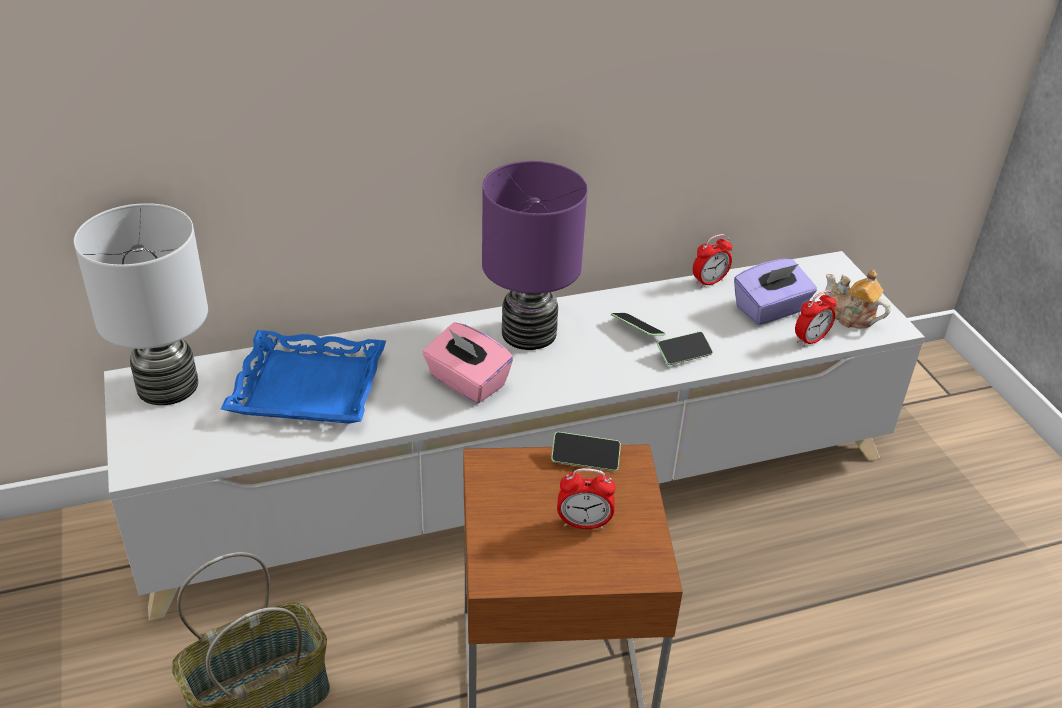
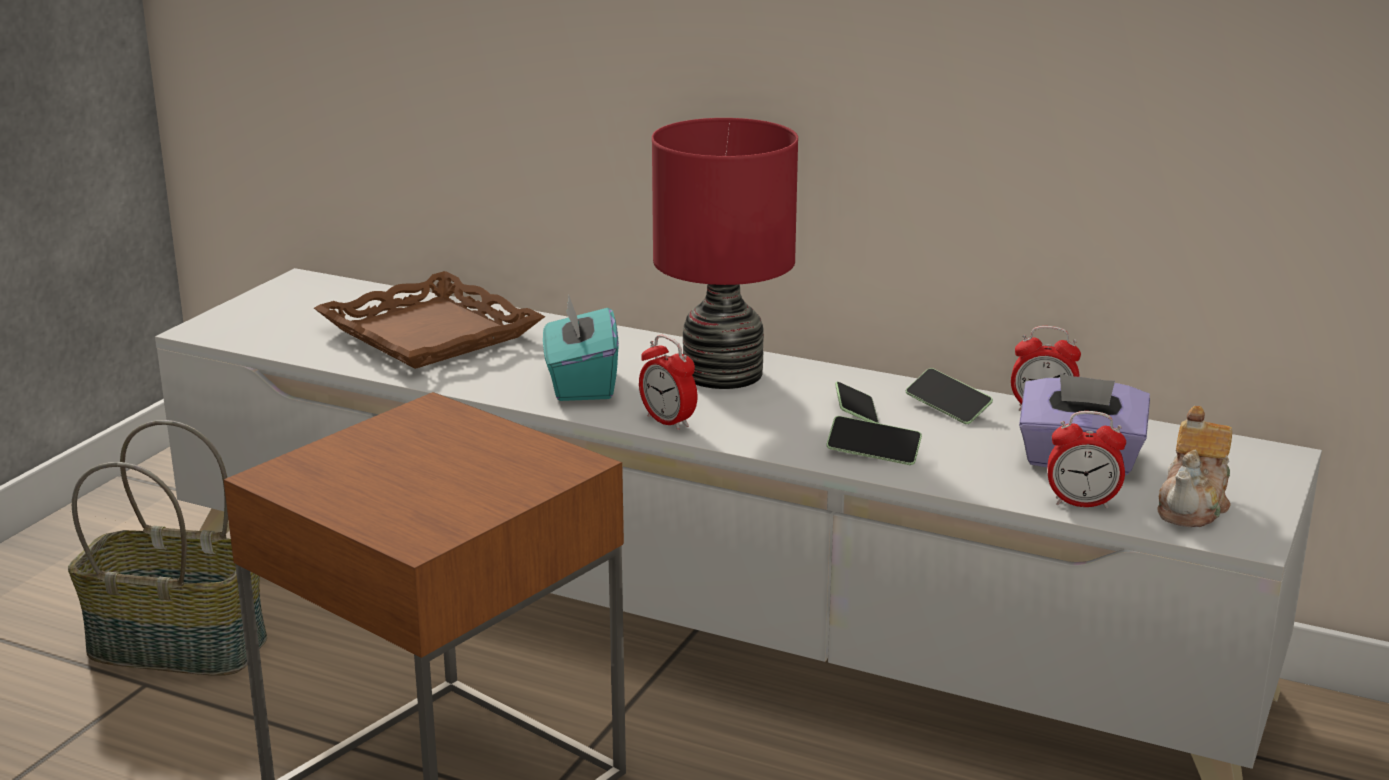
camera: 45 degrees right, 15 degrees down
(168, 386) = (321, 293): grey table lamp -> none
(307, 388) = (428, 334): blue tray -> brown tray
(467, 382) = (581, 383): pink tissue box -> turquoise tissue box
(528, 333) = (722, 374): purple table lamp -> red table lamp
(584, 523) = (427, 482): alarm clock -> alarm clock (668, 422)
(585, 458) = (530, 443): phone -> phone (947, 407)
(849, 316) = (1193, 506): teapot -> teapot turned 150 degrees counterclockwise

